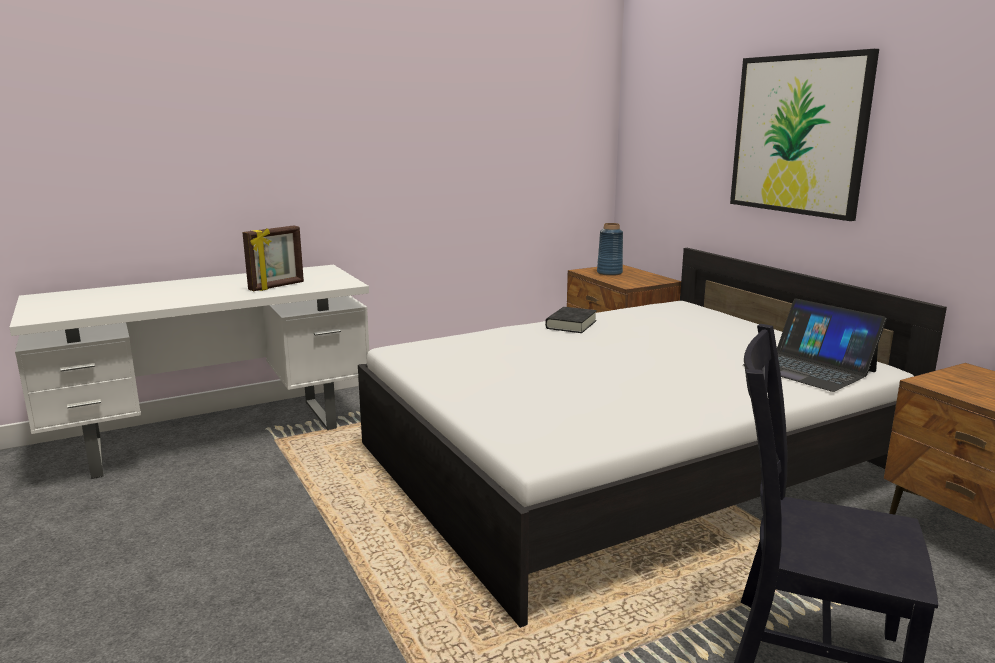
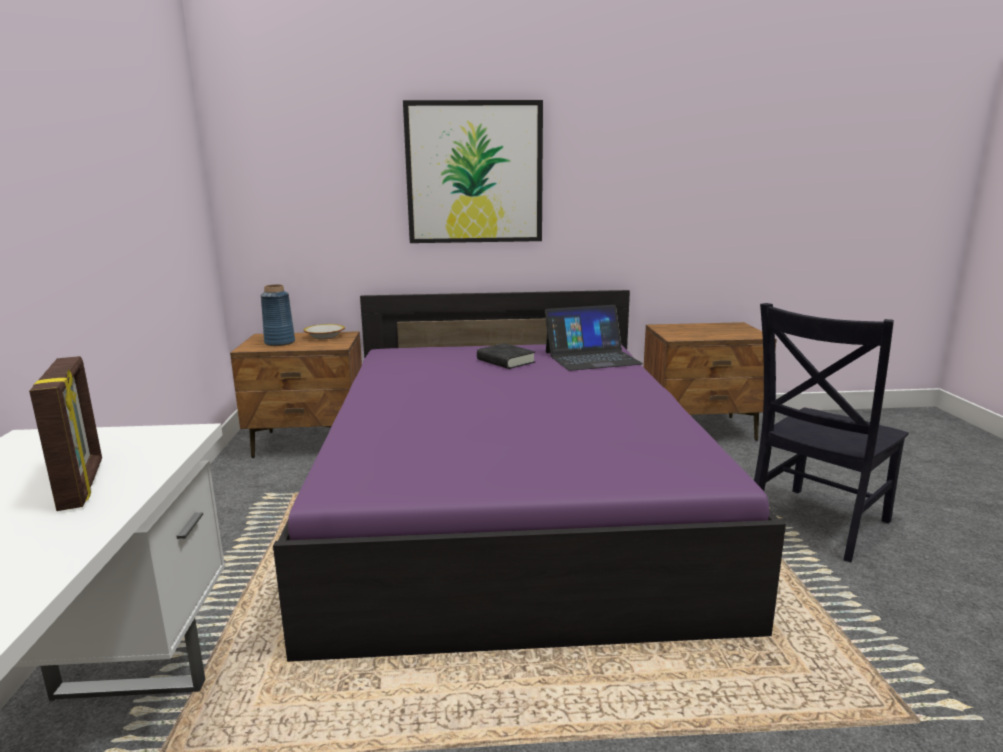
camera: 65 degrees left, 0 degrees up
(571, 324) = (383, 394): black book -> black book (505, 361)
(624, 461) = (509, 501): white bed -> purple bed
(647, 277) = (325, 336): none -> bowl

